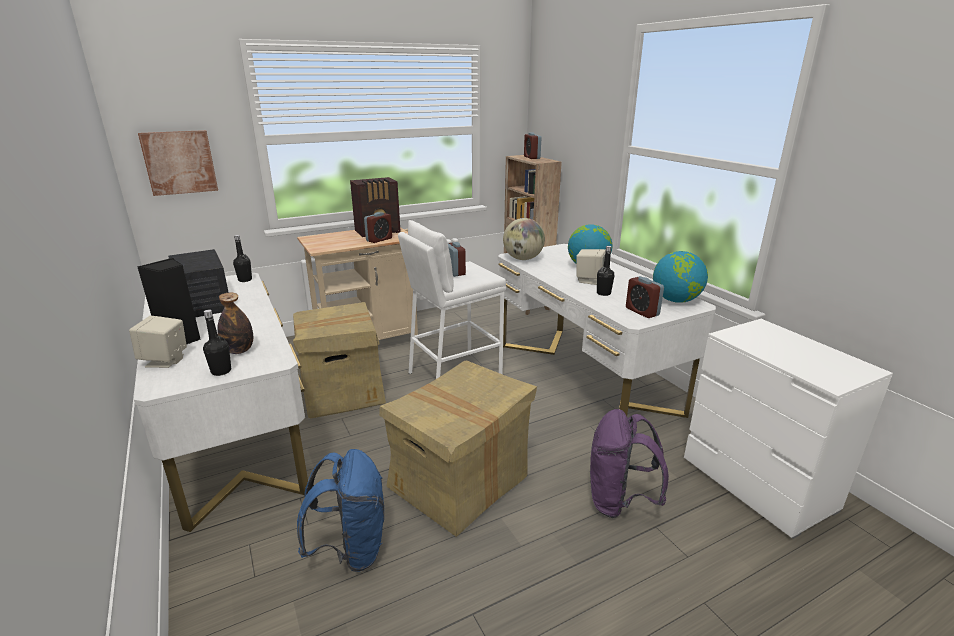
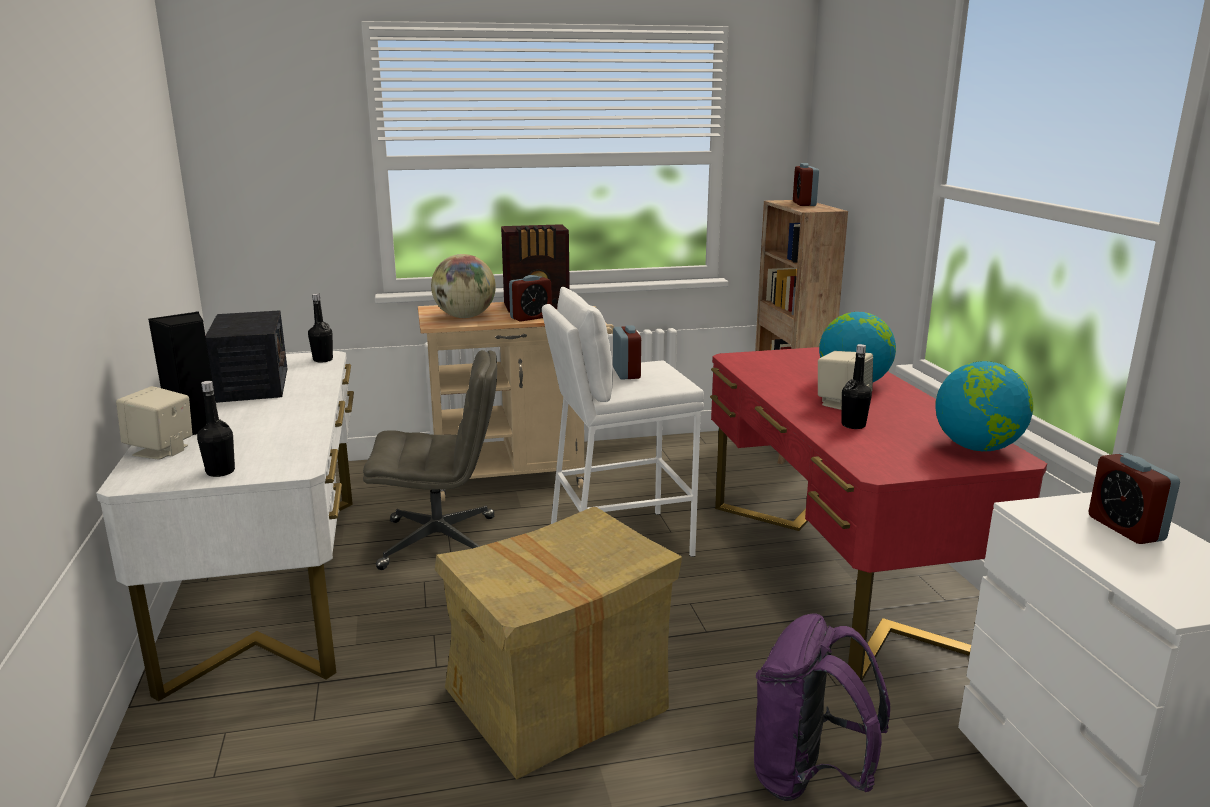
camera: 15 degrees right, 5 degrees down
(179, 162) = (267, 190): picture -> none
(239, 351) = (259, 449): bottle -> none
(341, 390) = (441, 542): cardboard box -> grey office chair
(351, 549) = (358, 767): blue backpack -> none
(523, 259) = (750, 363): globe -> globe (464, 317)
(584, 377) = (835, 572): white desk -> red desk
(642, 312) = (902, 459): alarm clock -> alarm clock (1125, 528)

